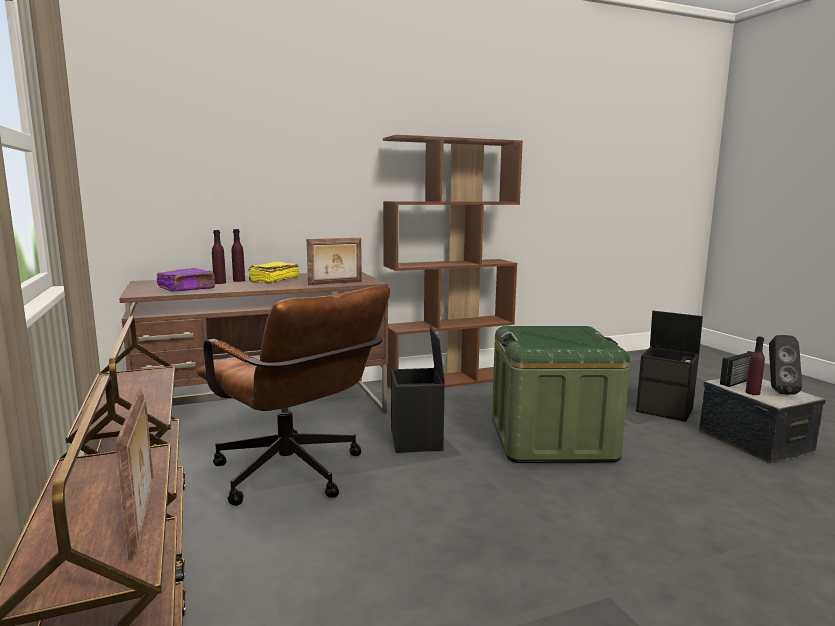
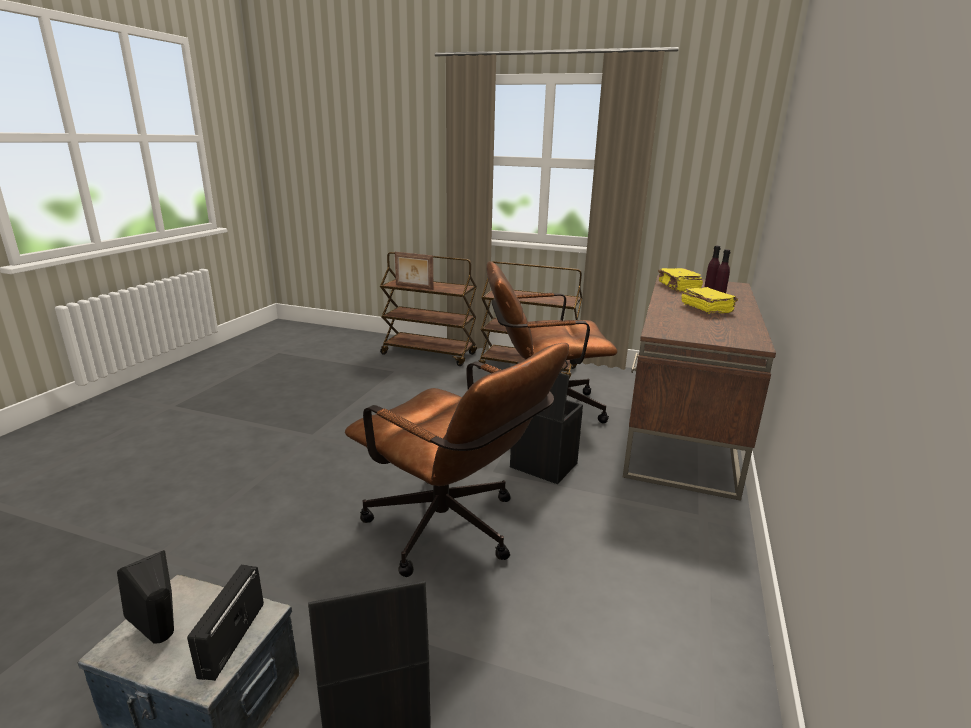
camera: 130 degrees right, 10 degrees up
(187, 289) = (678, 287): purple book -> yellow book
(335, 283) = (665, 321): picture frame -> none
(449, 380) = (715, 578): brown bookcase -> none
(551, 439) = (453, 532): green storage box -> brown office chair
(752, 393) = (210, 603): purple bottle -> none

